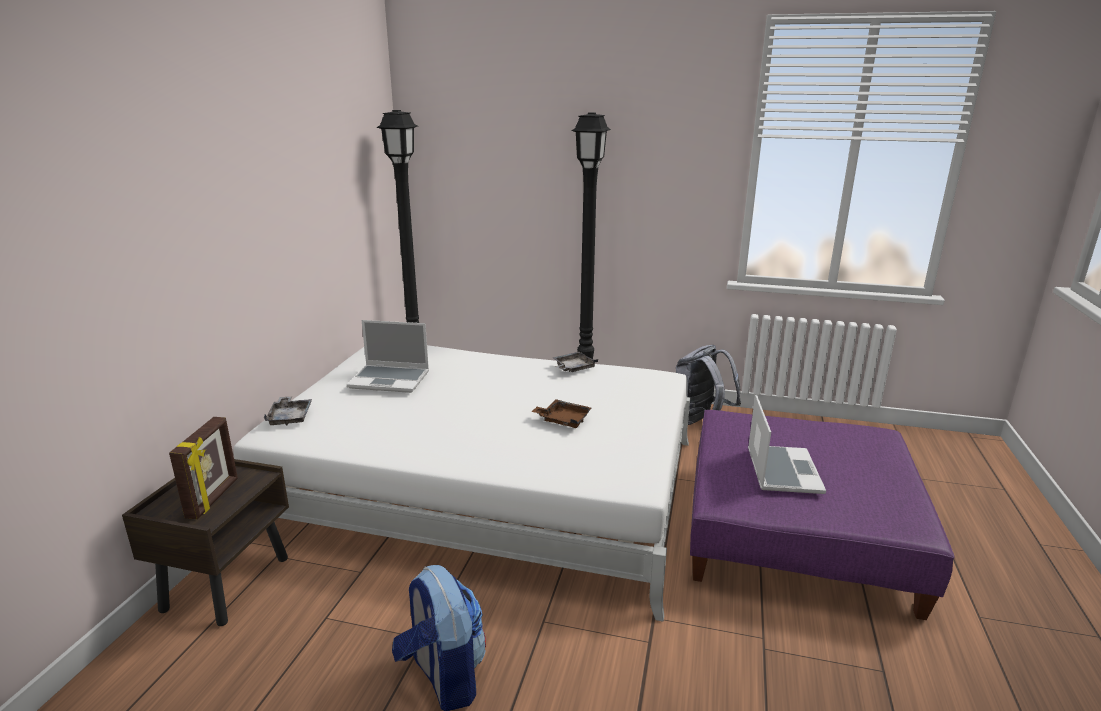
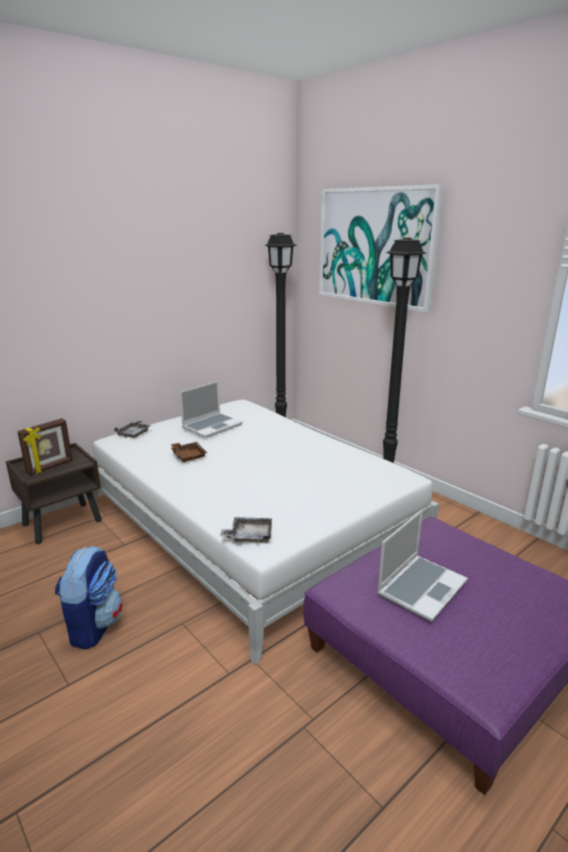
camera: 35 degrees right, 0 degrees up
(390, 380) = (212, 426): laptop -> laptop turned 90 degrees counterclockwise
(528, 124) = (375, 246): none -> picture
(563, 420) = (279, 484): brown tray -> brown tray (188, 456)
(573, 368) = (343, 450): grey tray -> grey tray (249, 536)
(699, 421) = (469, 531): grey backpack -> none

